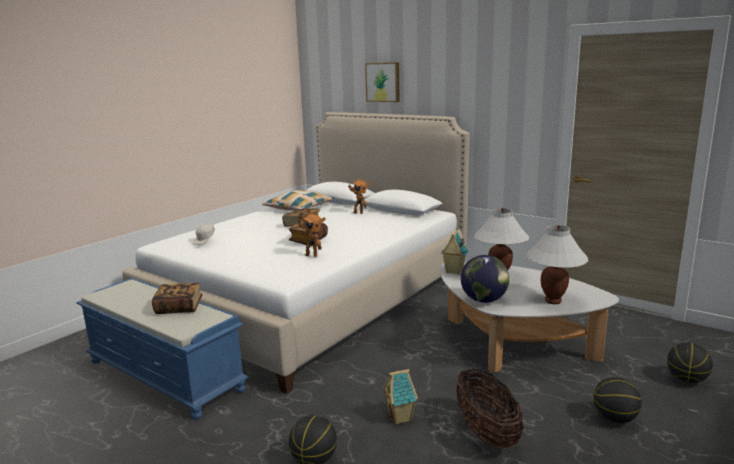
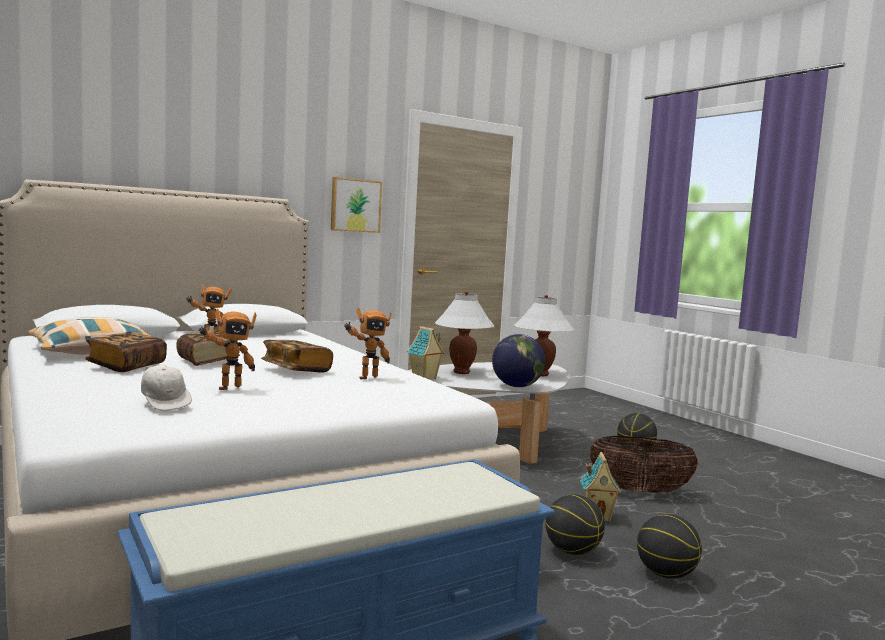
camera: 70 degrees left, 10 degrees down
(179, 308) = (397, 487): book -> book (126, 366)
(250, 241) = (227, 387): none -> toy robot
(383, 82) = (153, 139): picture -> picture (355, 205)
(687, 379) = (591, 420): basketball -> basketball (572, 551)

